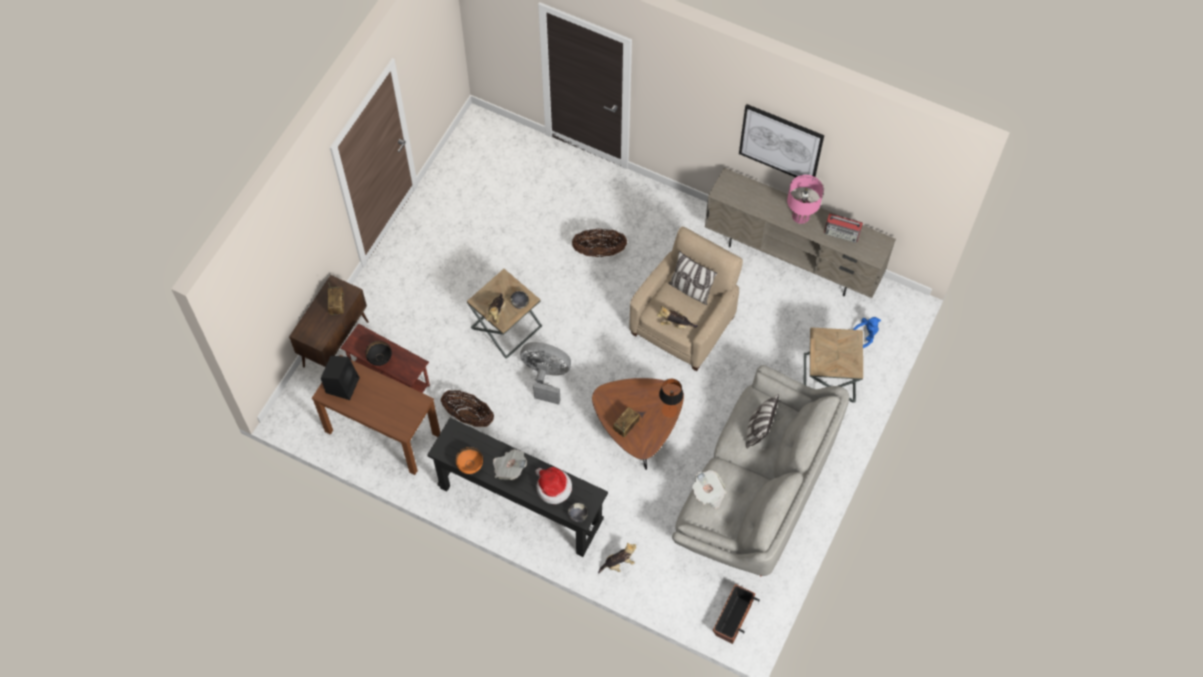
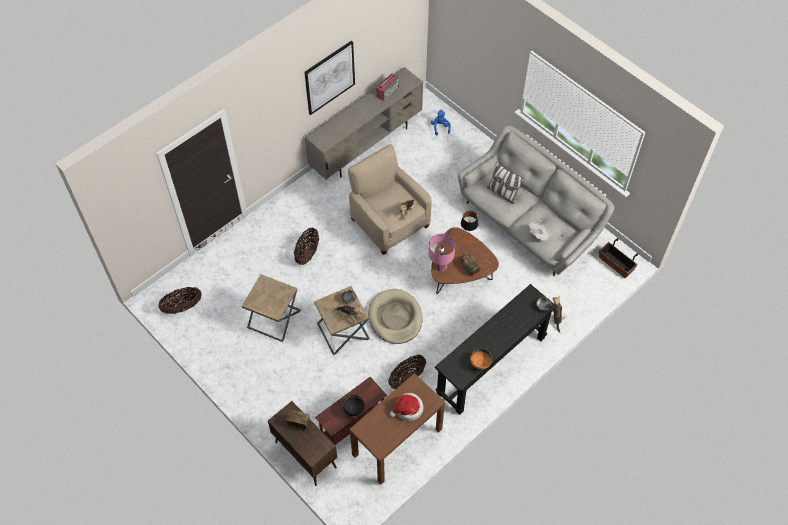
camera: 70 degrees left, 5 degrees down
(342, 384) = (377, 434): black speaker -> none
(476, 154) = (182, 307): none -> basket
(509, 468) = (491, 339): newspaper -> none
(546, 376) = (395, 318): grey fan -> beige dog bed
(553, 487) = (516, 316): hat -> hat (408, 409)
(690, 290) = (383, 194): pillow -> none
(800, 216) = (364, 108): pink table lamp -> pink table lamp (440, 265)
(829, 378) = (463, 156): brown side table -> brown side table (274, 319)

